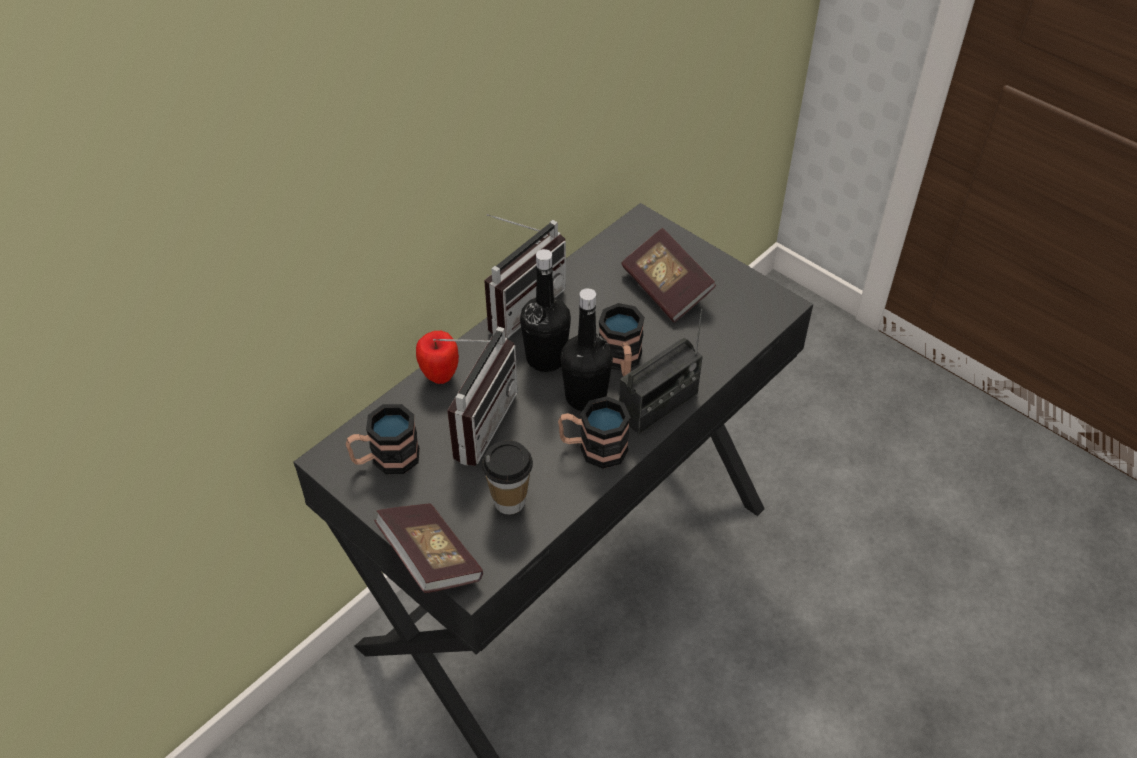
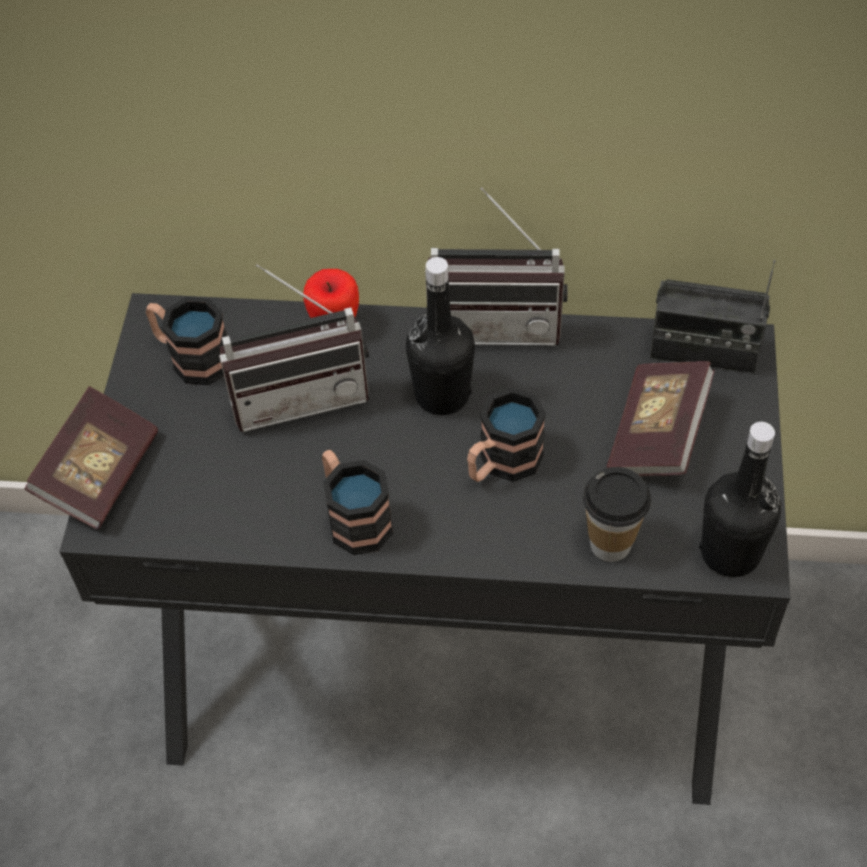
camera: 55 degrees right, 5 degrees up
(509, 501) = (221, 490): cup -> cup (610, 544)
(586, 397) = (420, 464): black bottle -> black bottle (730, 553)
(658, 405) = (469, 538): radio -> radio (703, 352)

